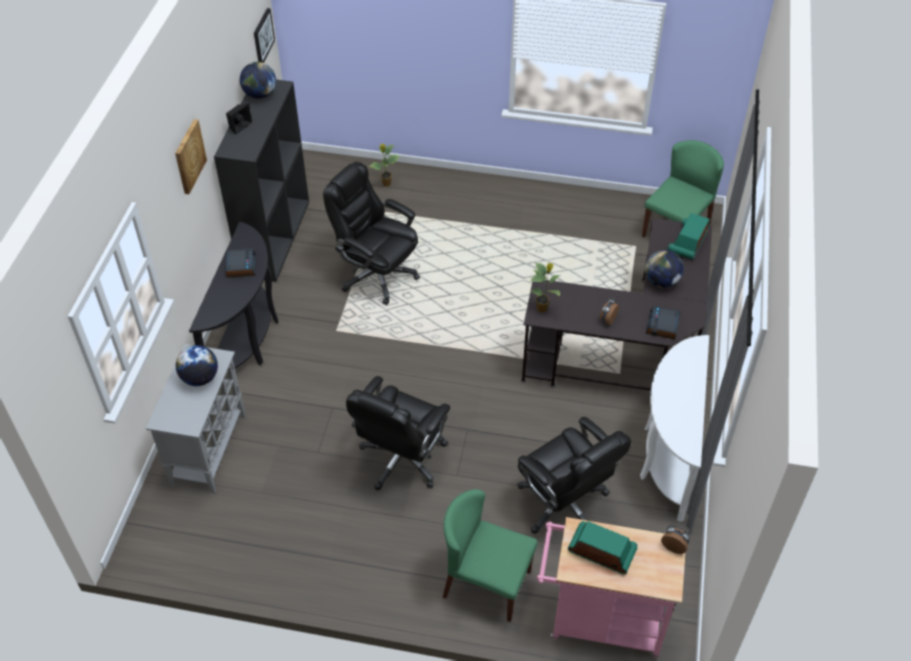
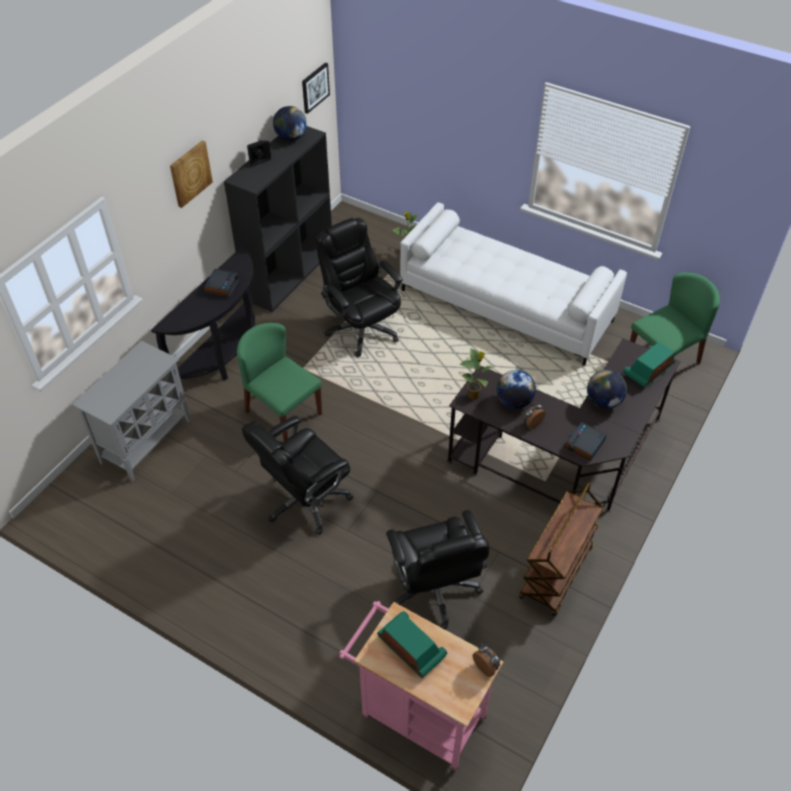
camera: 20 degrees right, 0 degrees up
(200, 378) = (138, 373): globe -> globe (514, 401)
(486, 584) = (327, 641): green chair -> green chair (283, 412)
(509, 215) = (506, 305): none -> white sofa
(667, 455) = (556, 573): white console table -> brown cart

